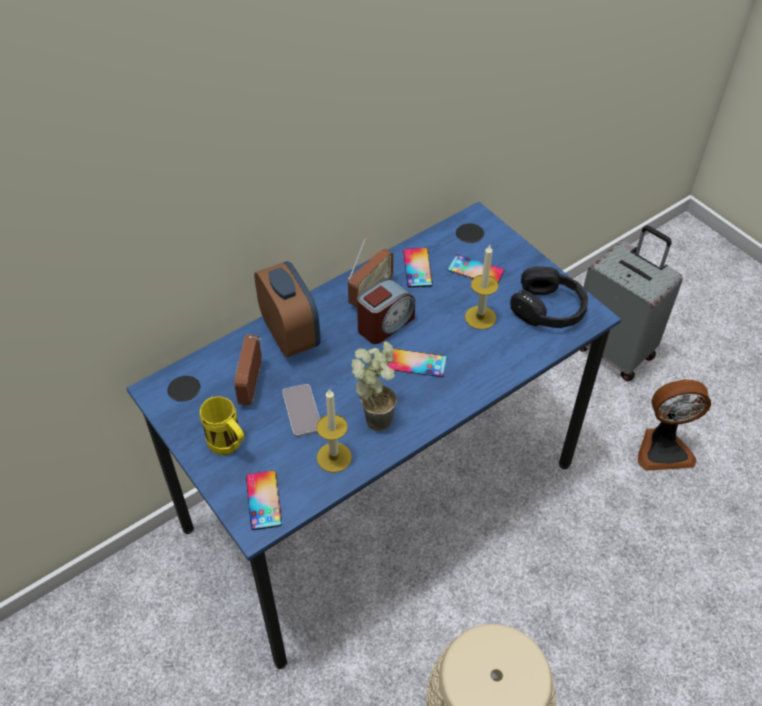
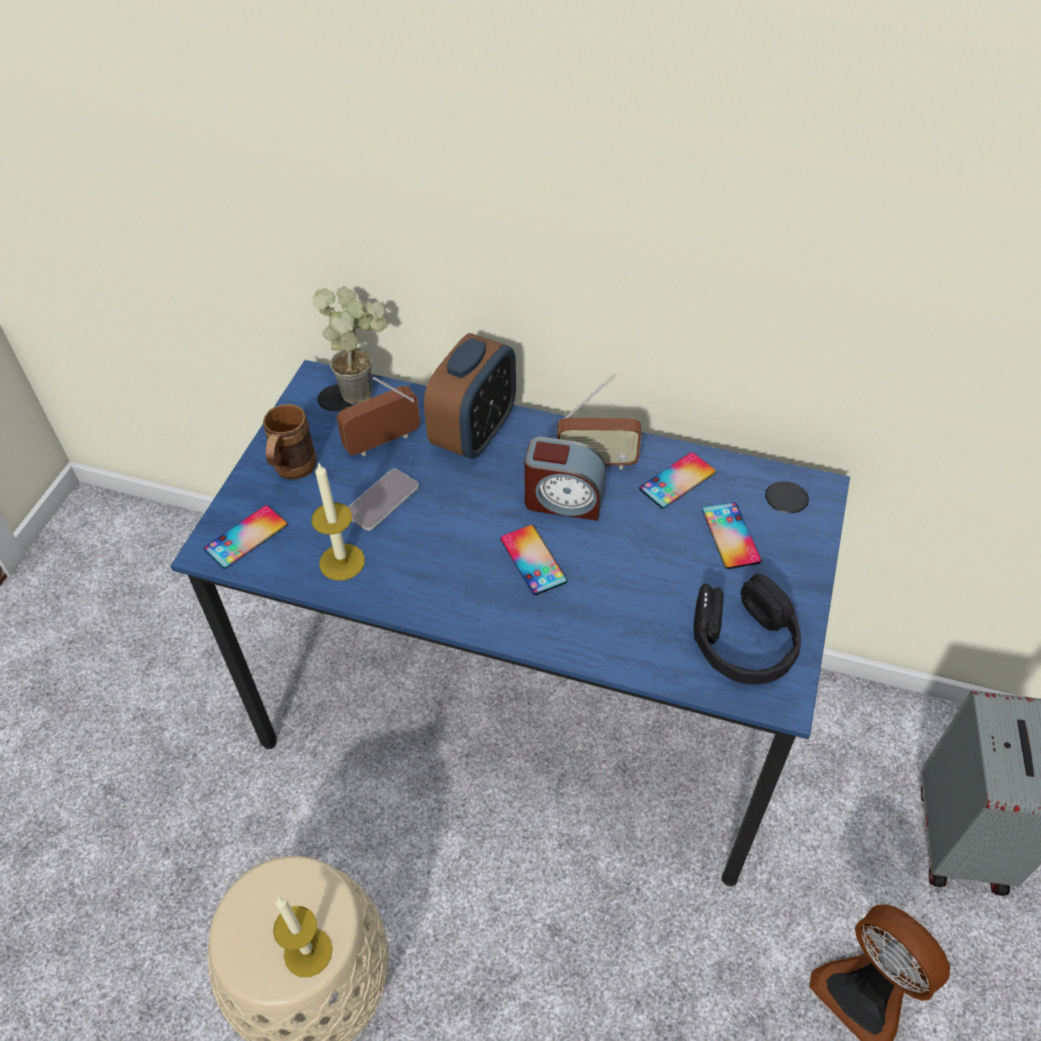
camera: 55 degrees right, 0 degrees up
(229, 447) = (292, 472): yellow mug -> brown mug
(377, 414) = (429, 565): potted plant -> potted plant (364, 389)
(480, 317) = (659, 581): candle -> candle (308, 952)

